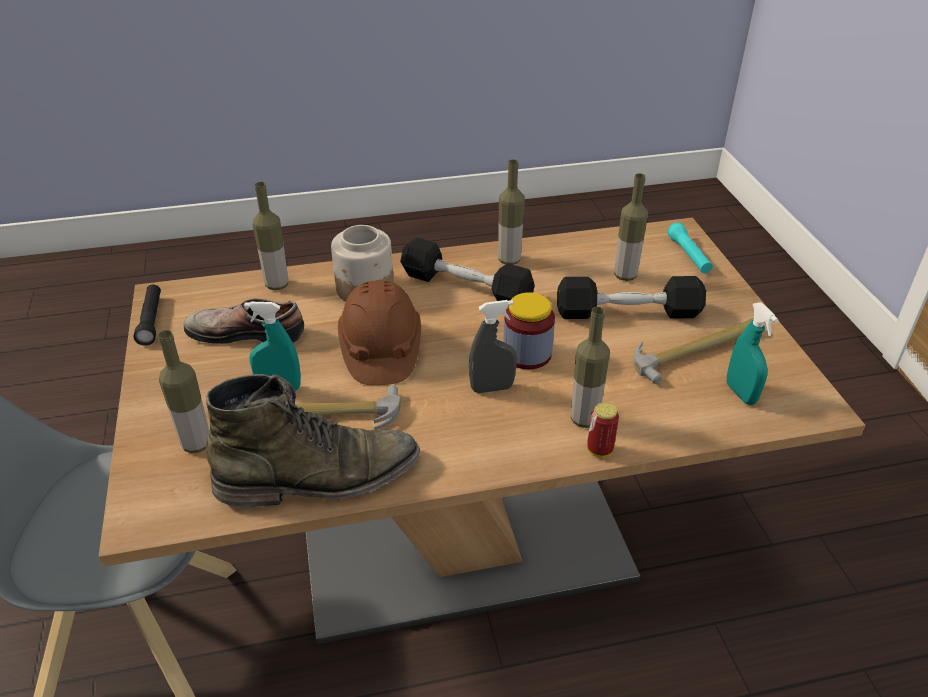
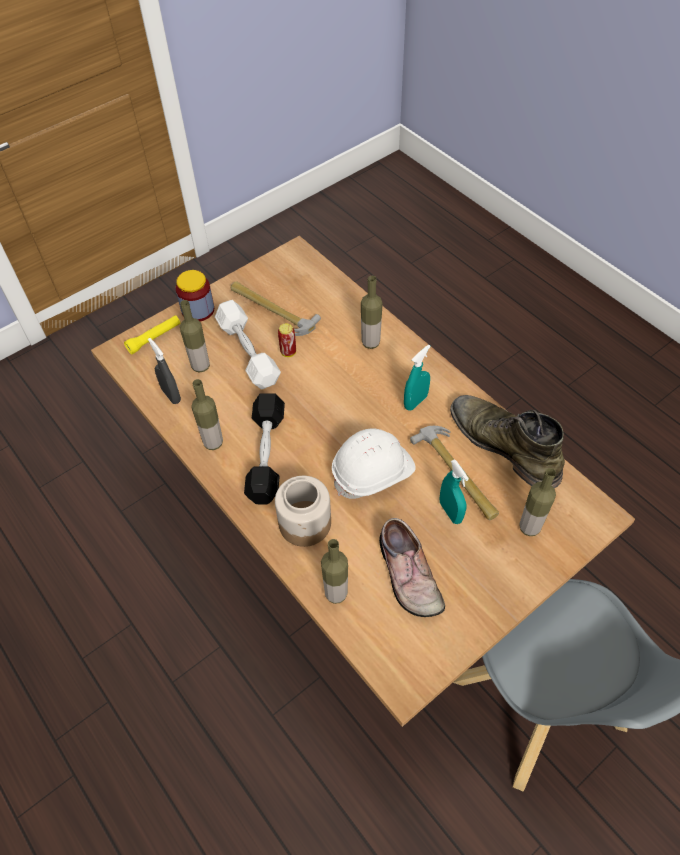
camera: 115 degrees left, 15 degrees up
(151, 320) = (440, 662): black flashlight -> none
(380, 350) = (373, 473): brown hard hat -> white hard hat
(492, 388) = (371, 395): grey spray bottle -> grey spray bottle (171, 395)
(527, 354) = (326, 389): jar -> jar (198, 310)
(599, 450) = (391, 329): can -> can (288, 352)
(627, 312) = (248, 352): black dumbbell -> white dumbbell
(689, 255) = (154, 338): turquoise flashlight -> yellow flashlight
(741, 393) = (303, 284): turquoise spray bottle -> turquoise spray bottle (415, 402)

